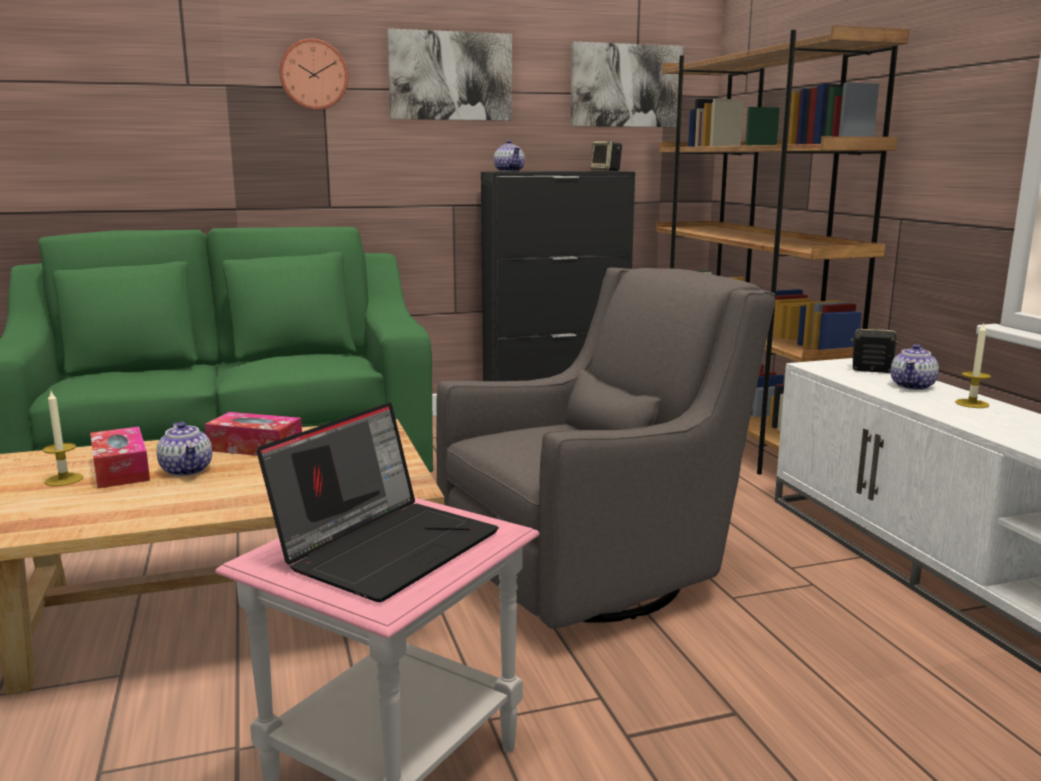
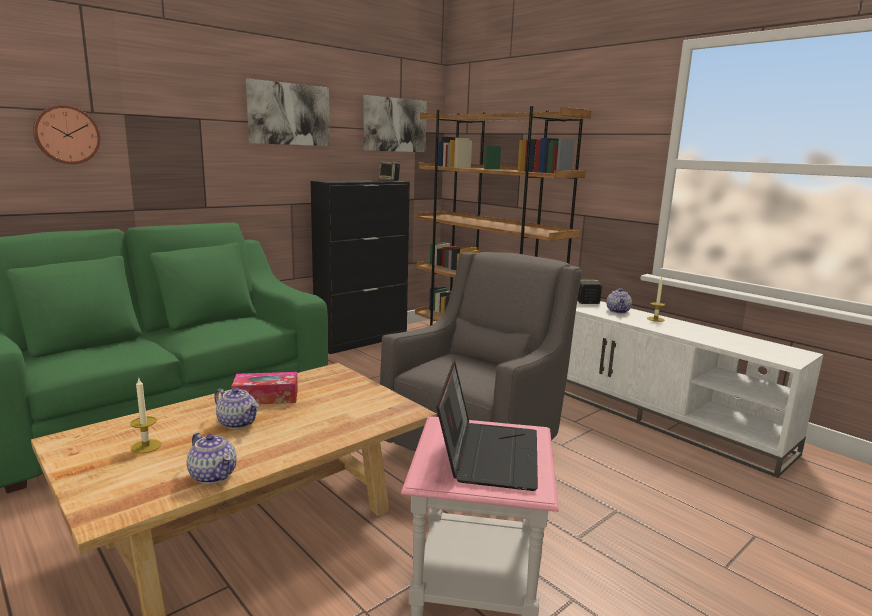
camera: 25 degrees left, 0 degrees up
(121, 470) = (184, 431): tissue box -> none
(313, 75) = (193, 109): wall clock -> wall clock (66, 135)
(509, 171) = (332, 181): teapot -> teapot (213, 475)

